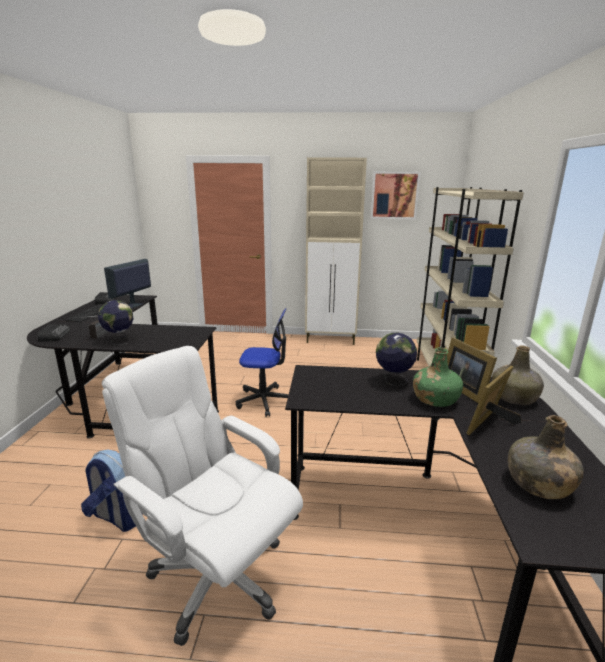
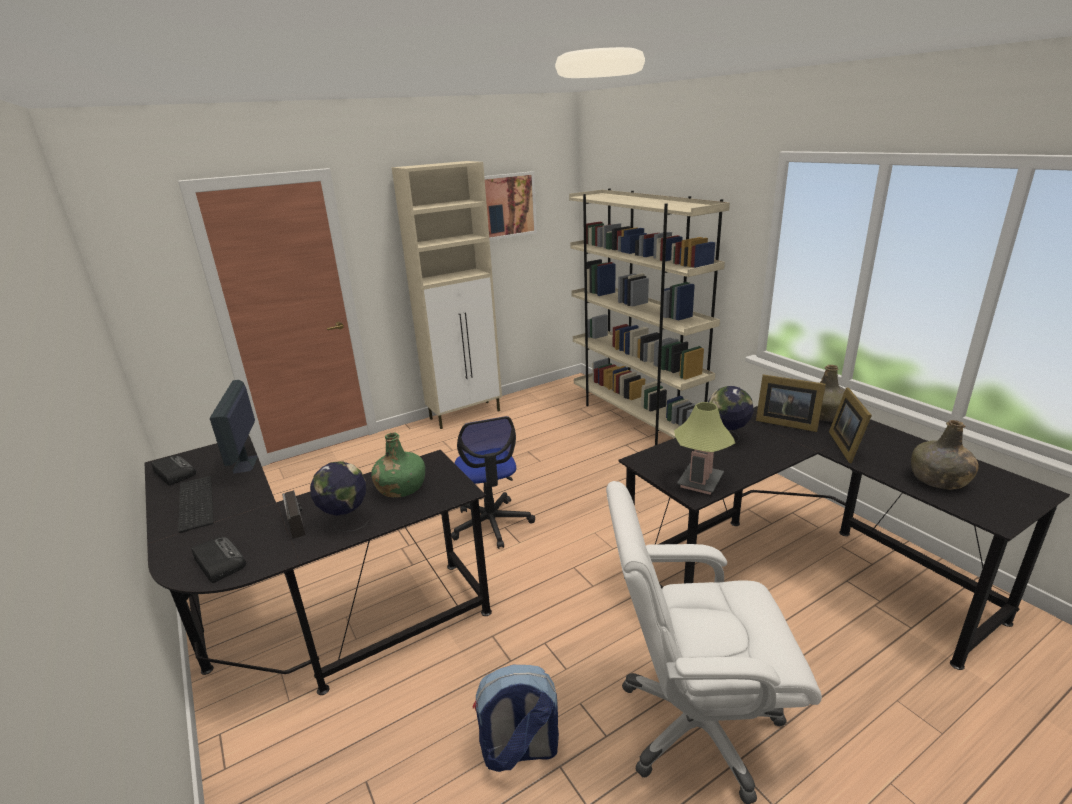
camera: 35 degrees left, 5 degrees up
(264, 400) = (491, 524): office chair -> office chair turned 105 degrees clockwise
(320, 395) = (700, 482): none -> table lamp
(435, 399) = (782, 442): green bottle -> green bottle (401, 488)

